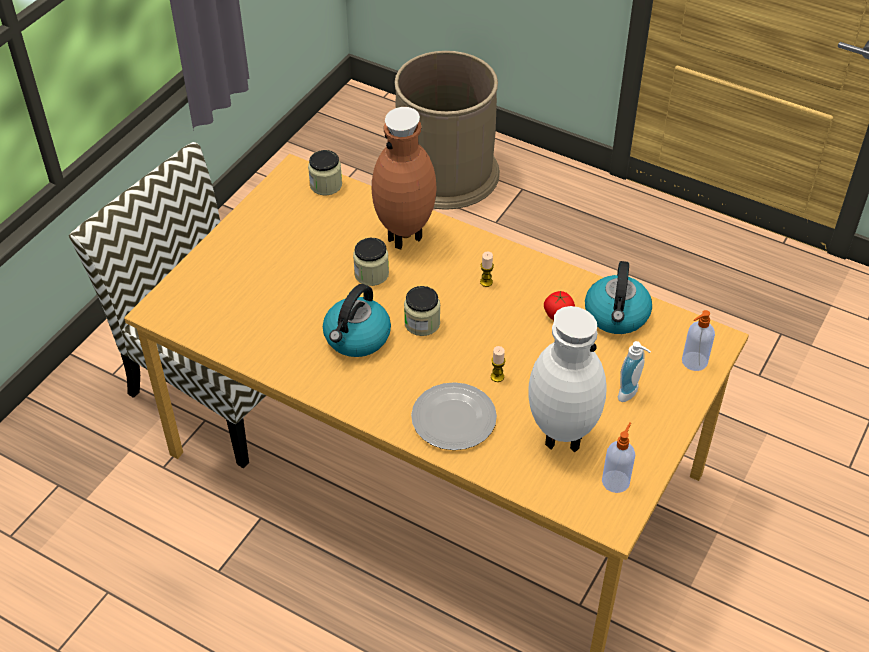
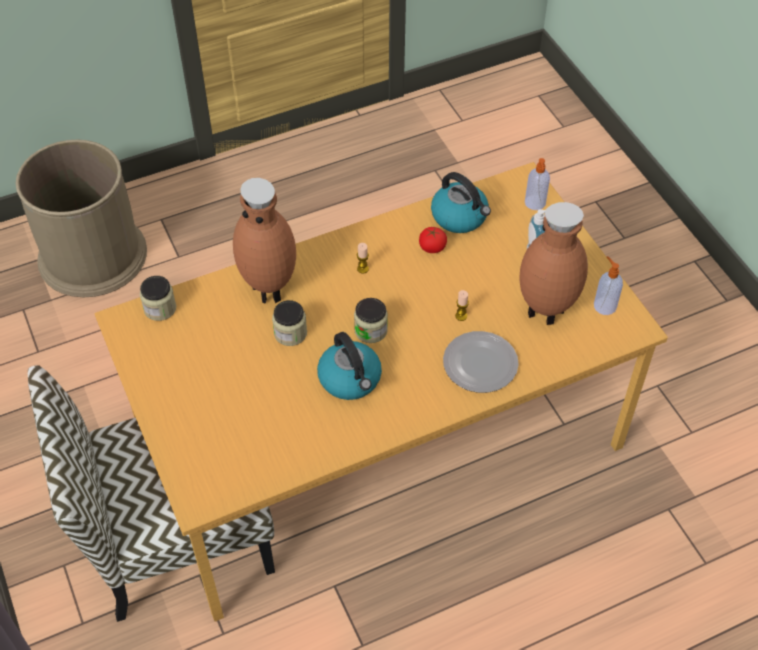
camera: 55 degrees left, 5 degrees up
(559, 439) = (545, 314): white vase -> brown vase

